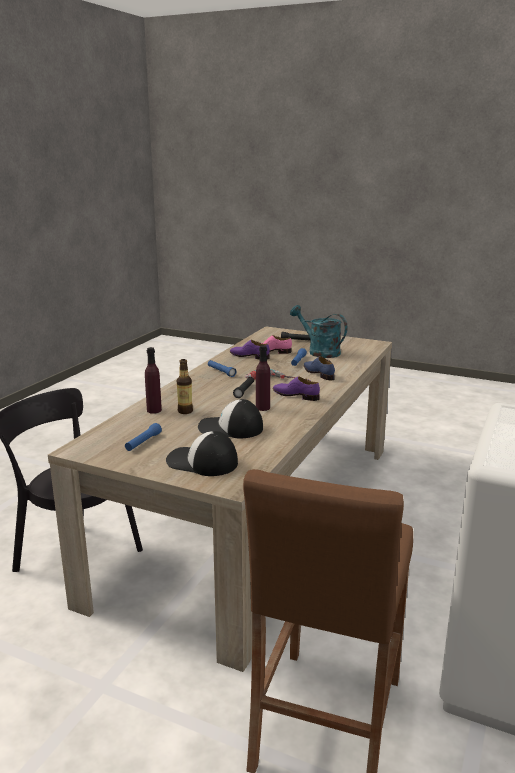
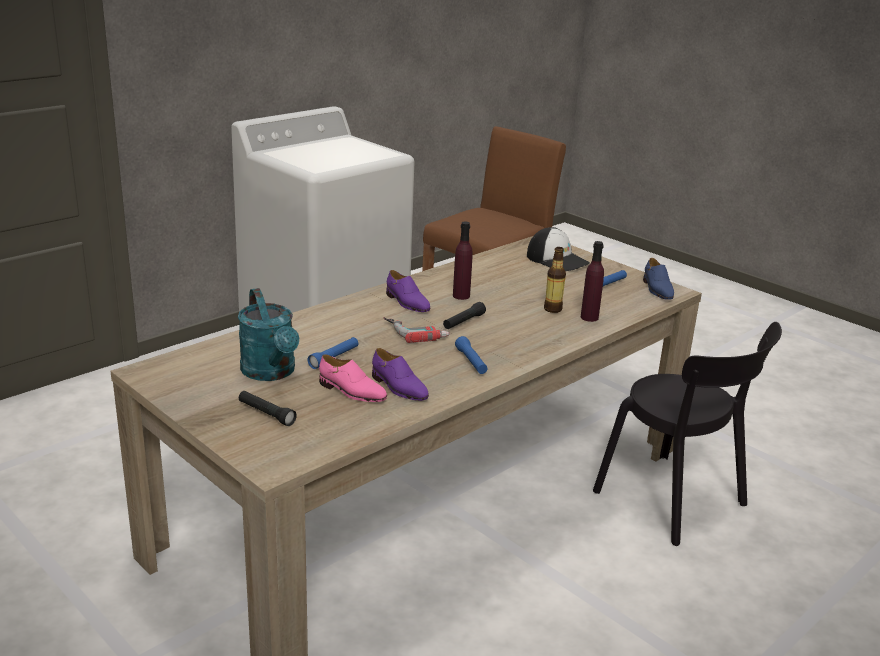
camera: 160 degrees left, 5 degrees up
(230, 428) = (514, 281): cap -> none
(319, 374) = (336, 328): blue shoe -> blue shoe (657, 289)

